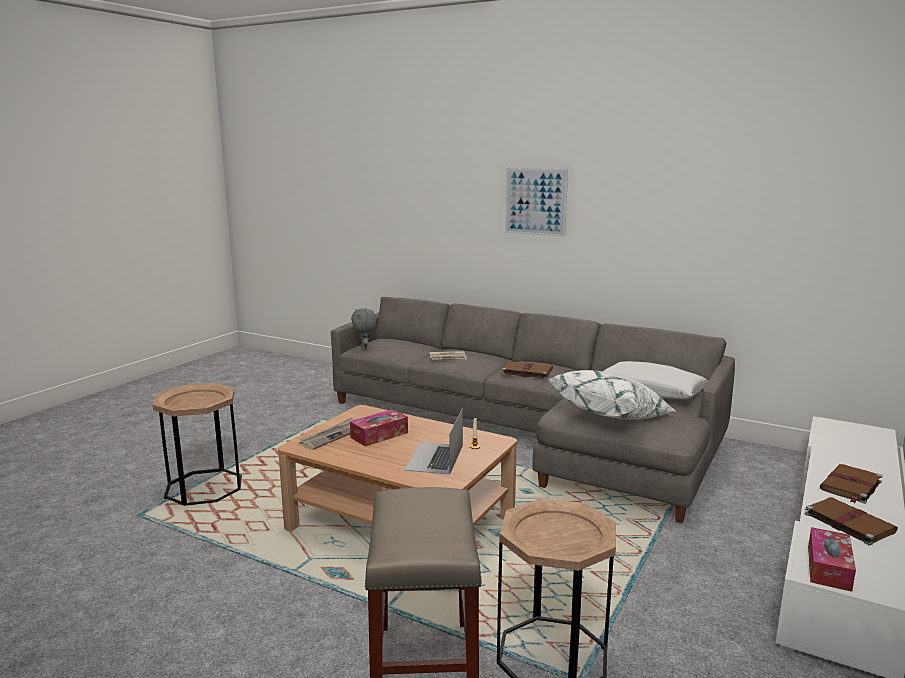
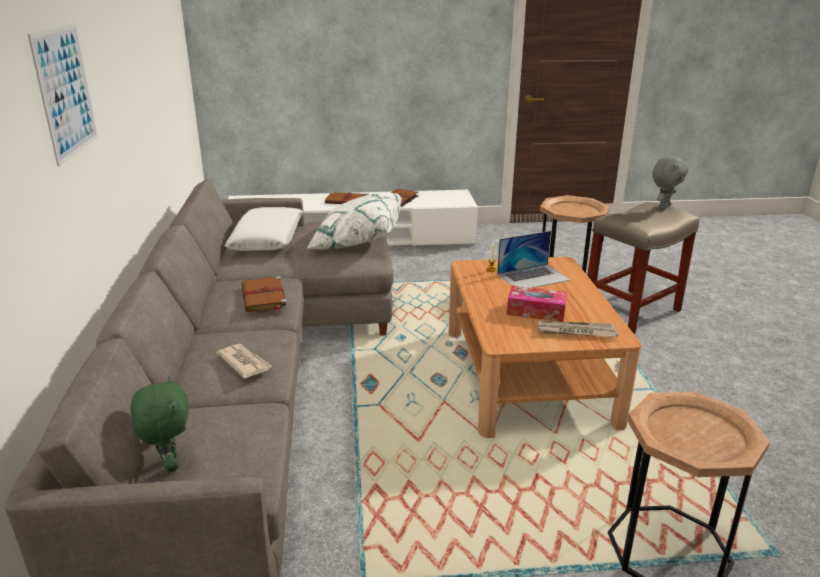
camera: 125 degrees left, 10 degrees up
(365, 348) = (240, 474): grey plush toy -> grey plush toy (663, 206)
(390, 341) = (169, 464): none -> green plush toy
(828, 568) = (454, 201): tissue box -> none

